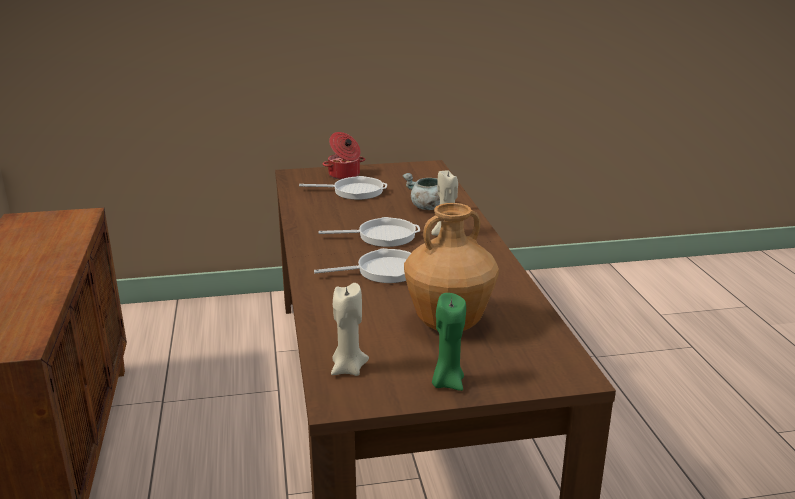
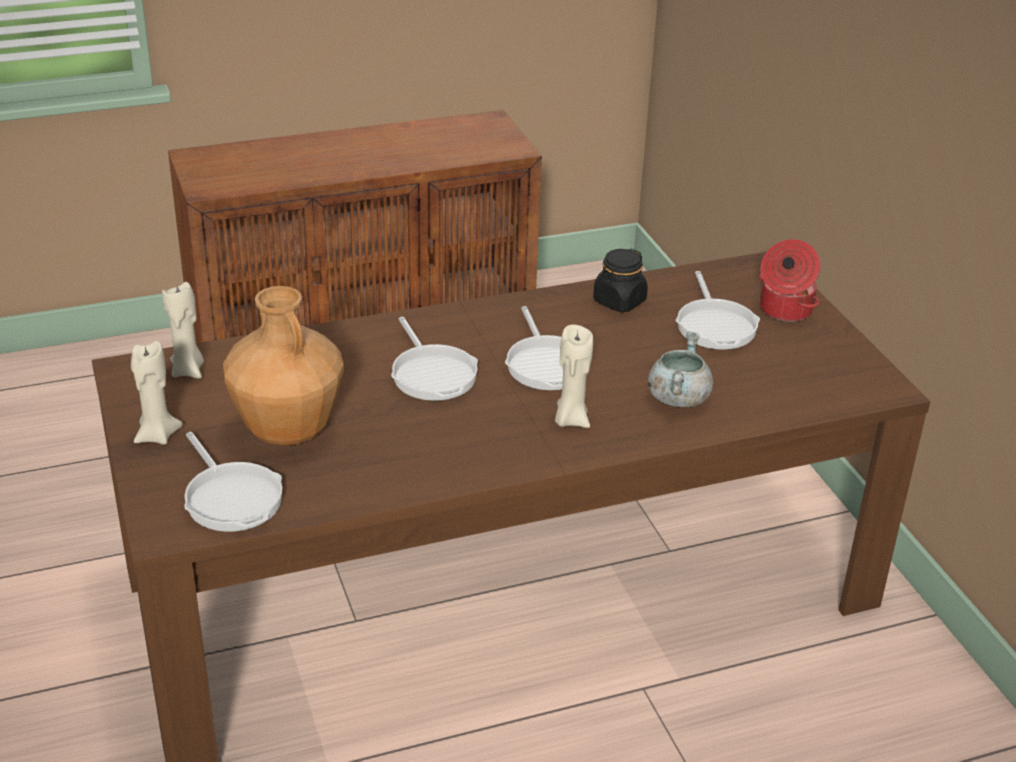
camera: 80 degrees right, 10 degrees up
(314, 211) = (619, 301): none -> black jar
(447, 382) = (157, 435): green candle -> beige candle
(532, 348) = (231, 498): none -> frying pan

